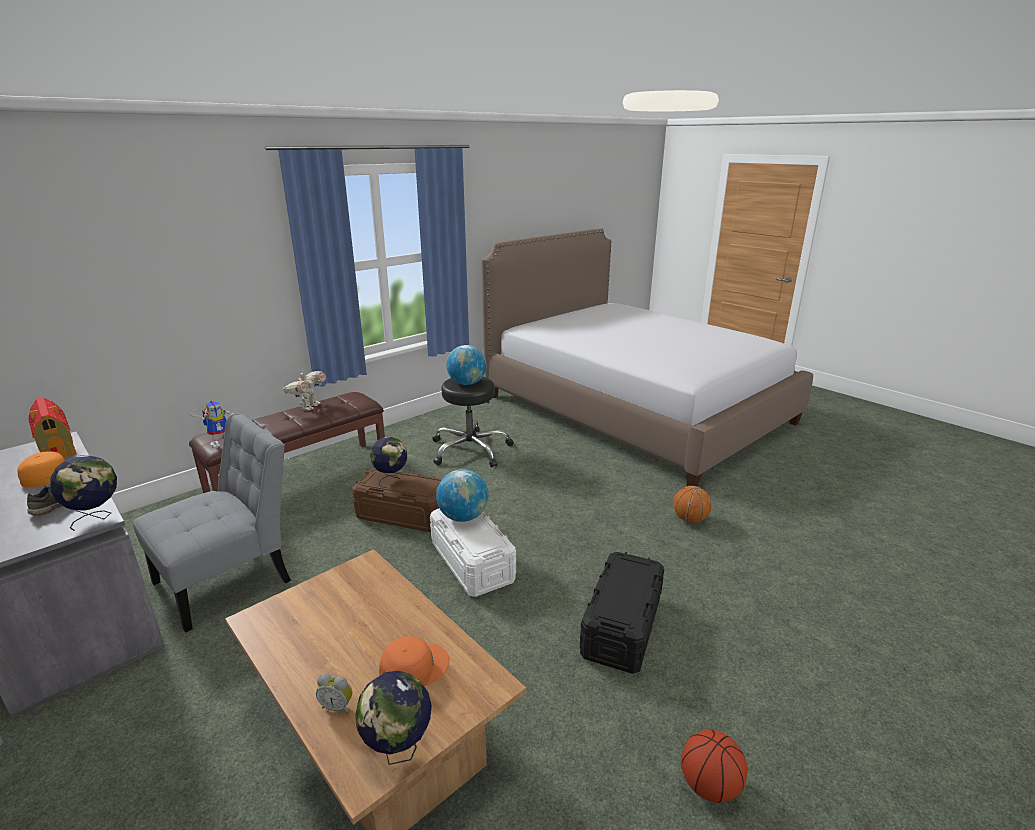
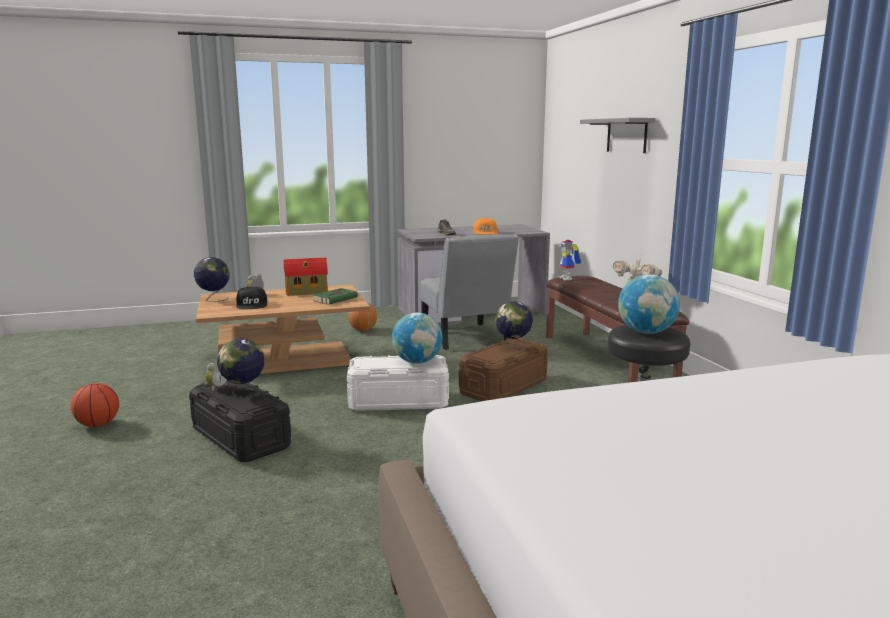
camera: 115 degrees right, 10 degrees down
(57, 448) = (524, 231): toy house -> toy house (308, 292)
(96, 518) = (423, 236): globe -> globe (243, 394)
(162, 266) = (626, 135): none -> grey shelf
(345, 591) = (336, 299): none -> green book
(413, 668) = (252, 304): orange cap -> black cap
(625, 611) = (217, 387): none -> alarm clock
(690, 519) = (325, 542): basketball -> basketball (363, 330)

